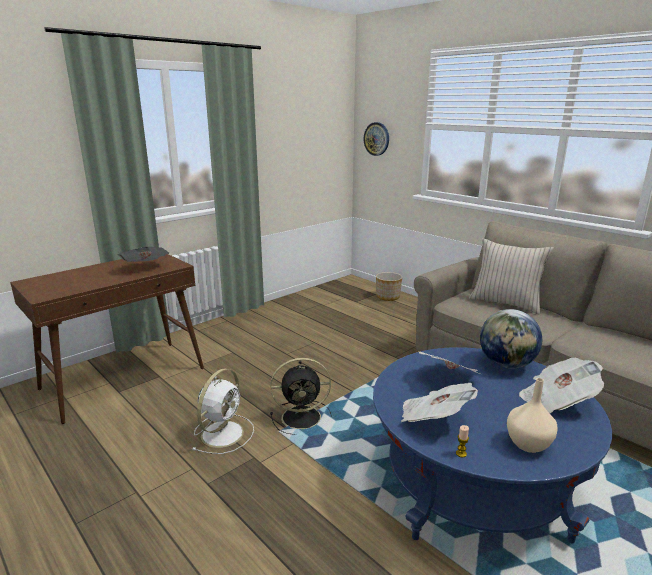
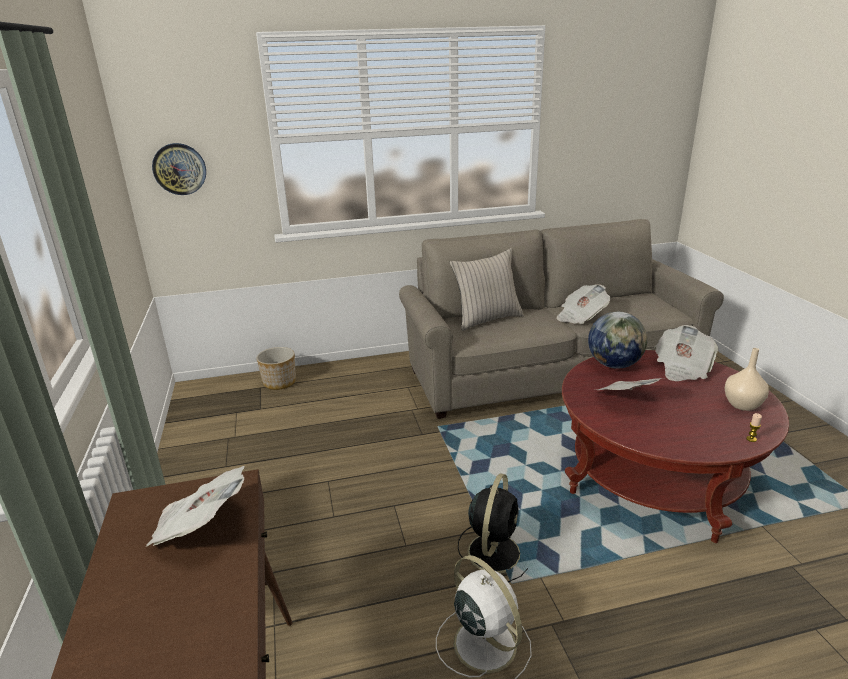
camera: 60 degrees left, 5 degrees up
(434, 419) = (694, 432): newspaper -> newspaper (580, 317)
(474, 483) = (655, 476): blue coffee table -> red coffee table

